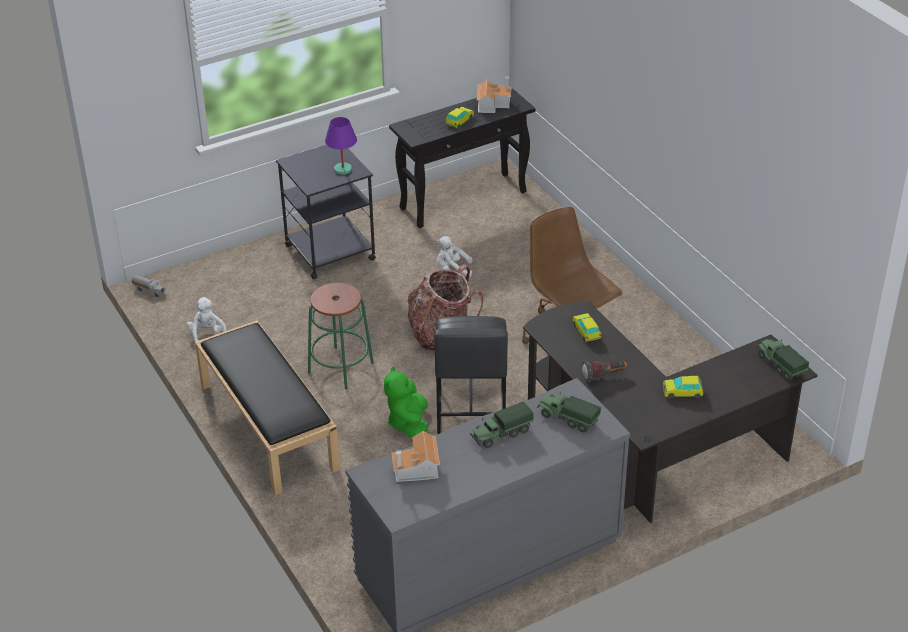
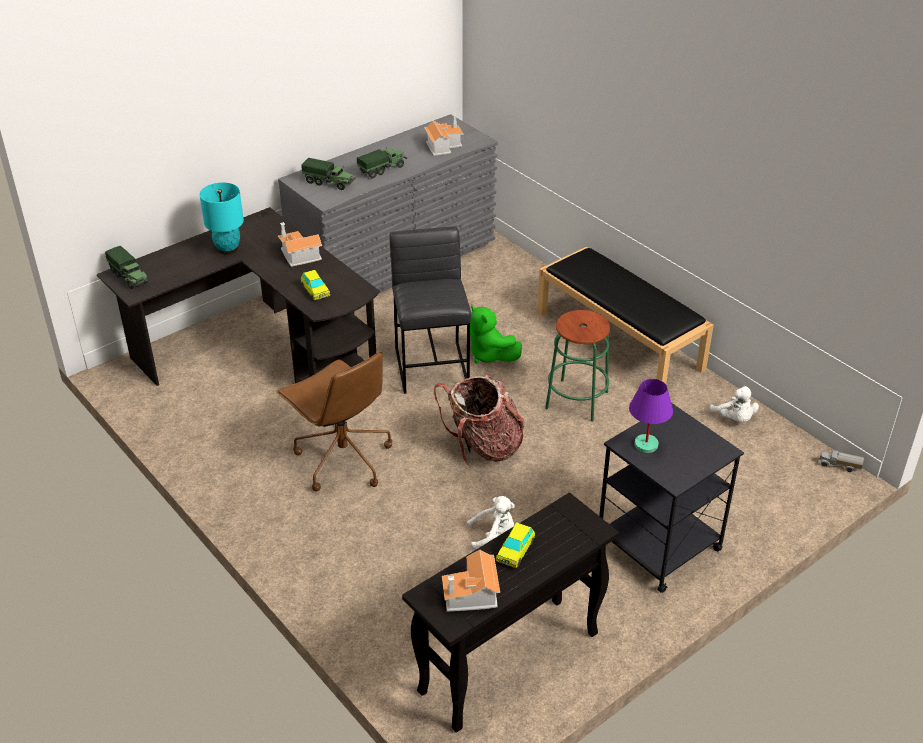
camera: 170 degrees right, 0 degrees up
(408, 423) = (489, 355): green plush toy -> green plush toy turned 150 degrees clockwise
(604, 376) = (298, 255): flashlight -> toy house
(682, 392) = (227, 249): toy car -> turquoise table lamp

